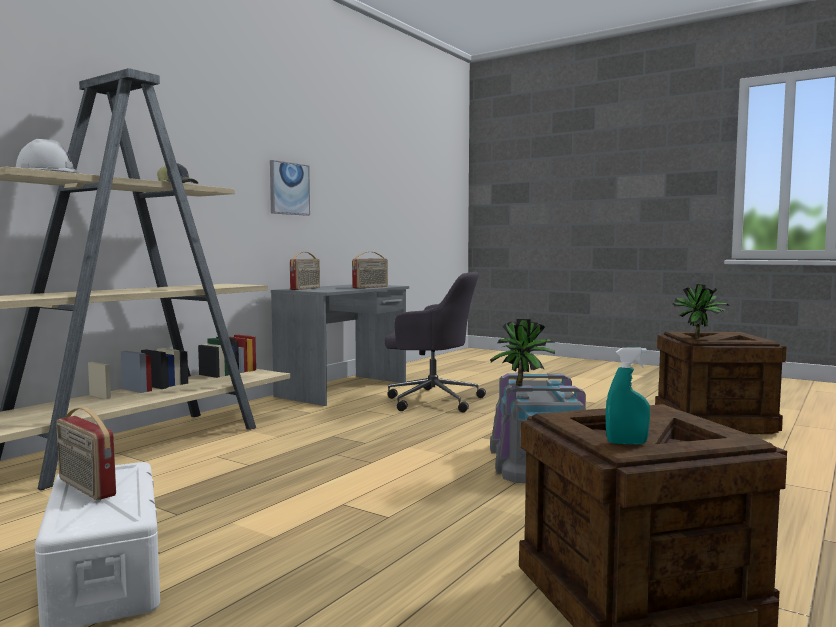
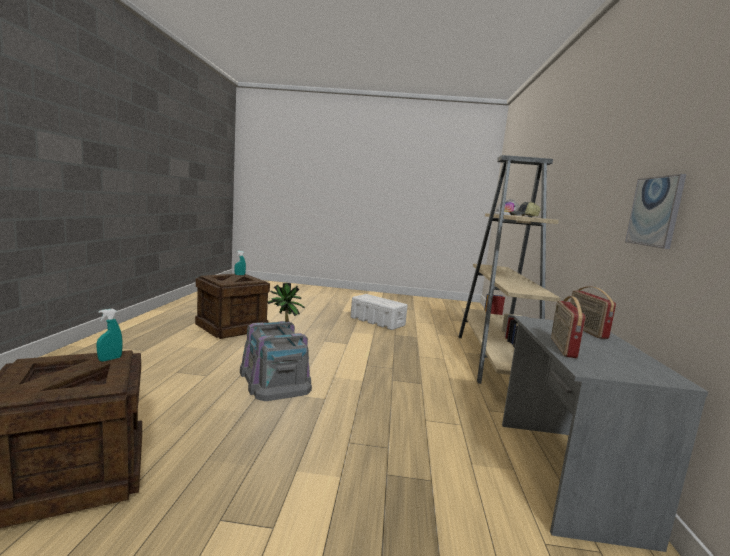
camera: 150 degrees right, 5 degrees up
(85, 488) = (387, 300): radio -> none
(432, 400) = (433, 465): grey office chair -> none
(700, 338) = (110, 359): potted plant -> turquoise spray bottle

